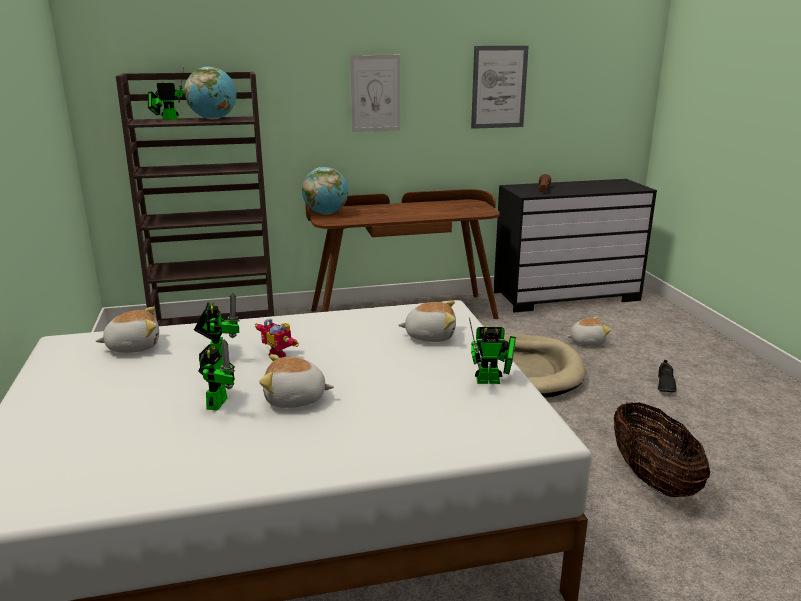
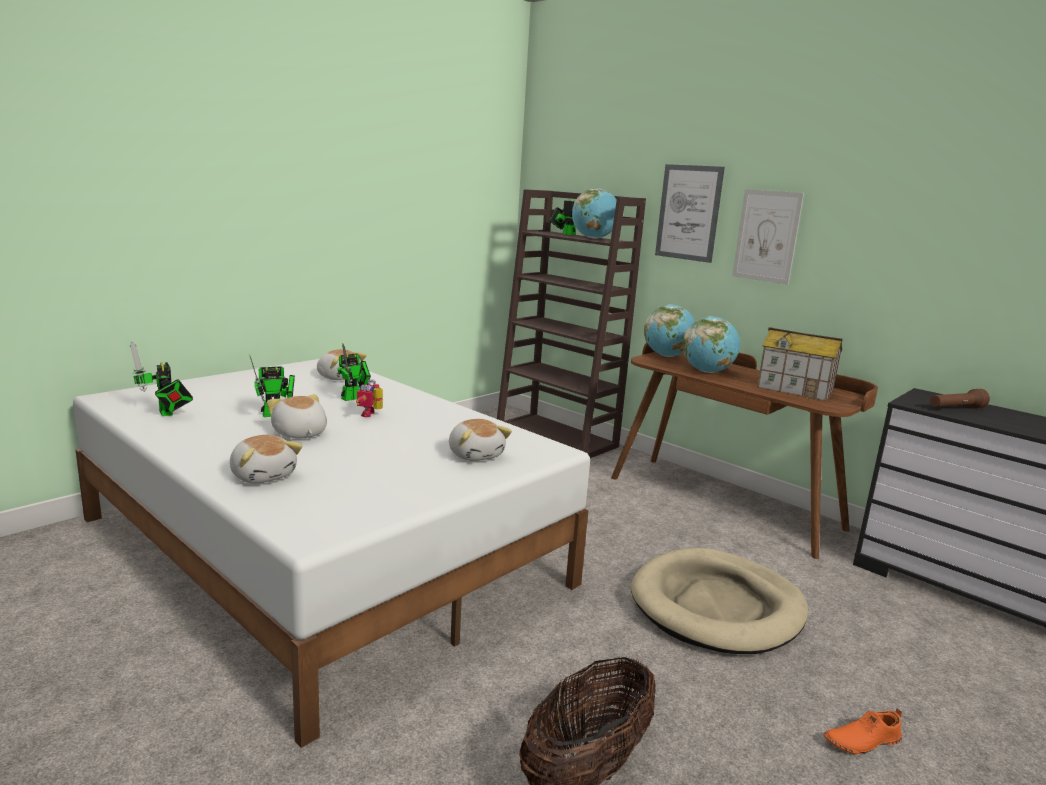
camera: 55 degrees right, 5 degrees down
(380, 215) = (707, 371): none -> globe
(445, 209) = (795, 390): none -> toy house
(492, 381) = (405, 495): toy robot -> toy robot (166, 413)
(499, 87) = (941, 249): picture -> picture (688, 213)
(586, 341) = (873, 639): plush toy -> plush toy (263, 475)
(665, 385) = (861, 740): black shoe -> orange shoe

